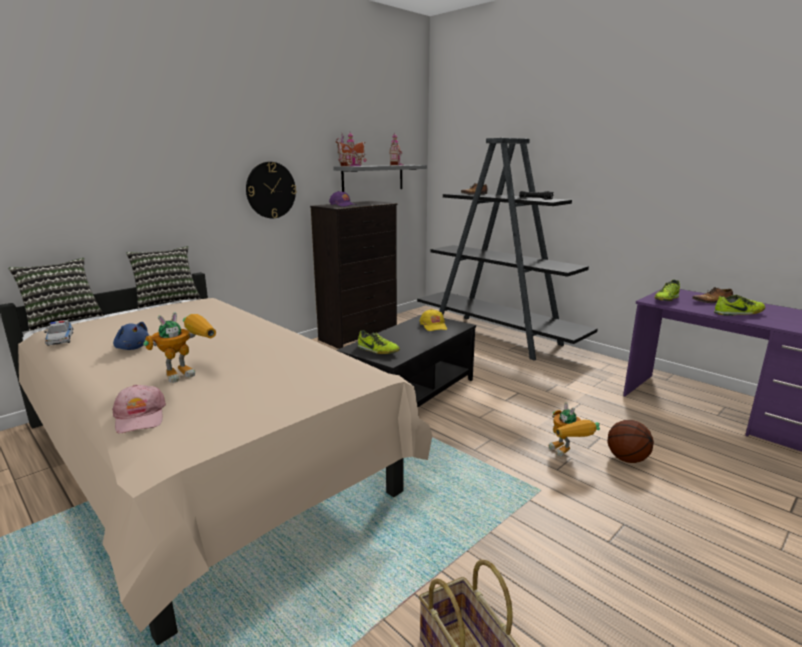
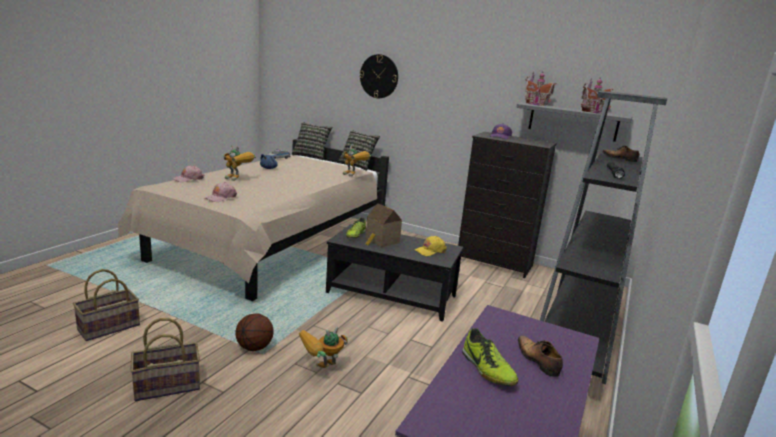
camera: 70 degrees right, 0 degrees up
(230, 304) = (354, 175): none -> toy robot
(271, 190) = (456, 111): wall clock -> wall clock (379, 76)
(299, 387) = (220, 197): none -> pink cap
(402, 341) = (381, 241): none -> toy house
(624, 574) = (167, 385): none -> basket
(626, 459) = (325, 405): basketball -> basketball (254, 347)
(666, 299) = (513, 325): shoe -> none

